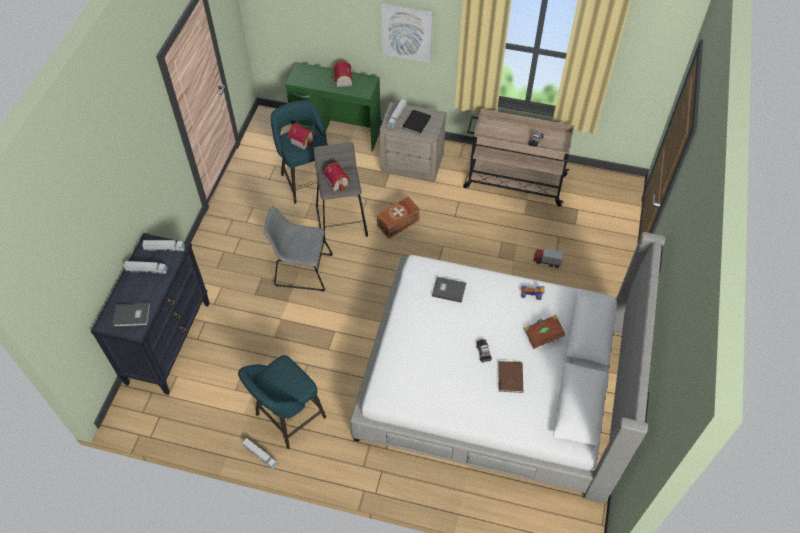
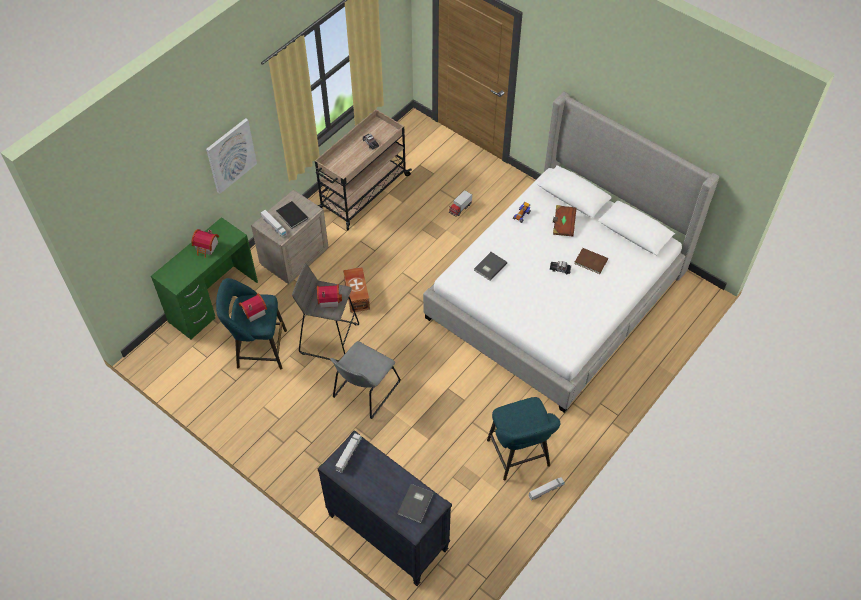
camera: 65 degrees left, 0 degrees up
(146, 270) = (367, 477): toy truck -> none

